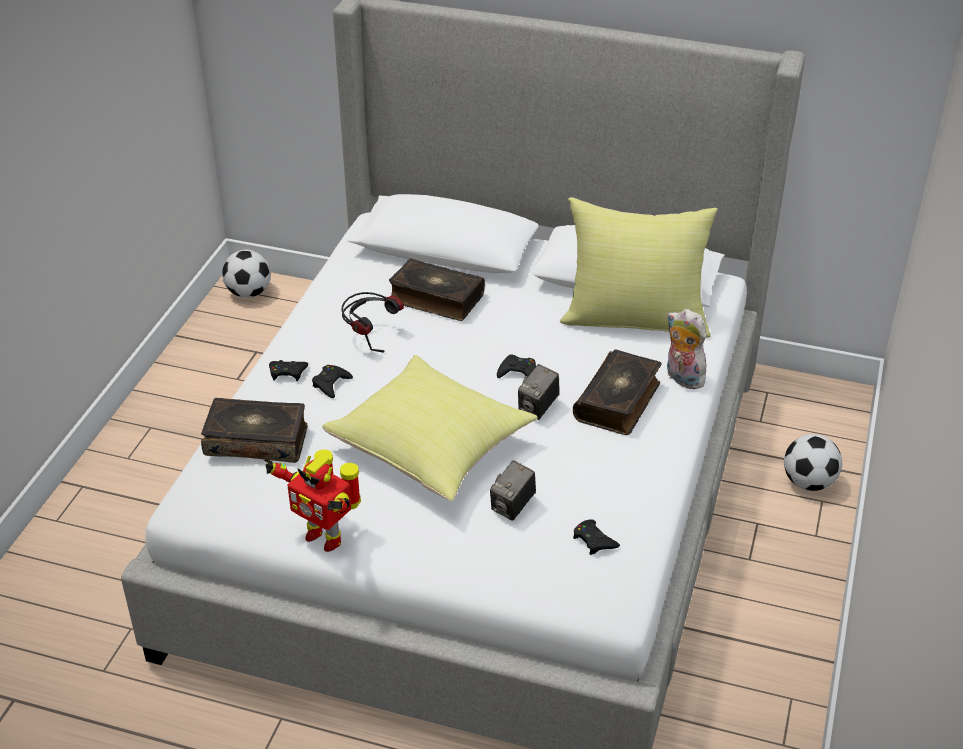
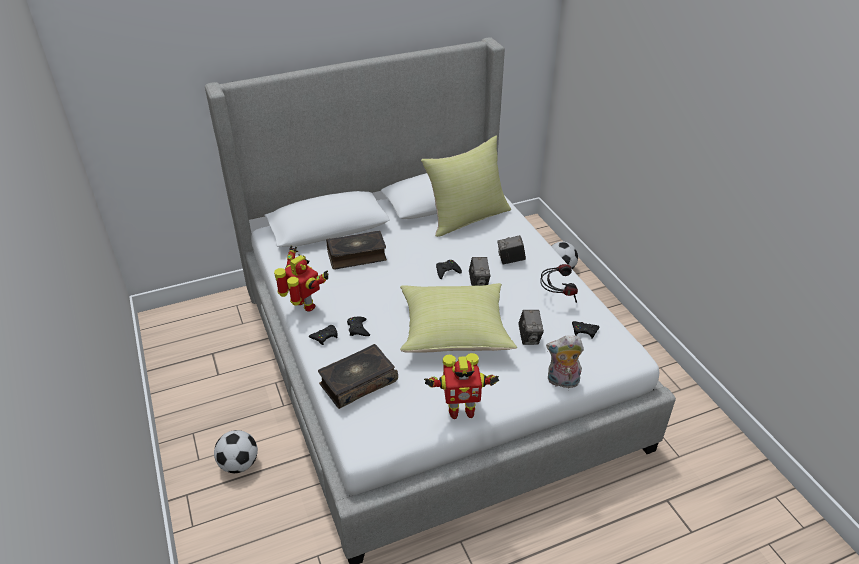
camera: 40 degrees left, 0 degrees up
(249, 293) = (169, 323): football -> football (239, 464)
(307, 327) = (304, 306): none -> toy robot
(370, 337) = (347, 293): headphones -> headphones (557, 297)
(618, 401) = (510, 260): book -> camera
(682, 378) = (523, 235): plush toy -> plush toy (562, 382)

